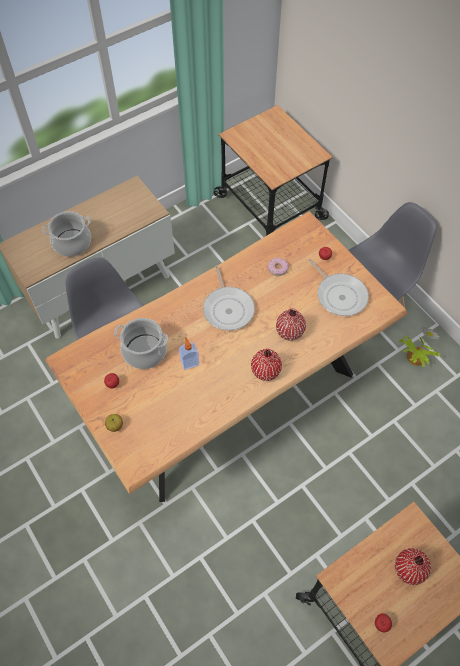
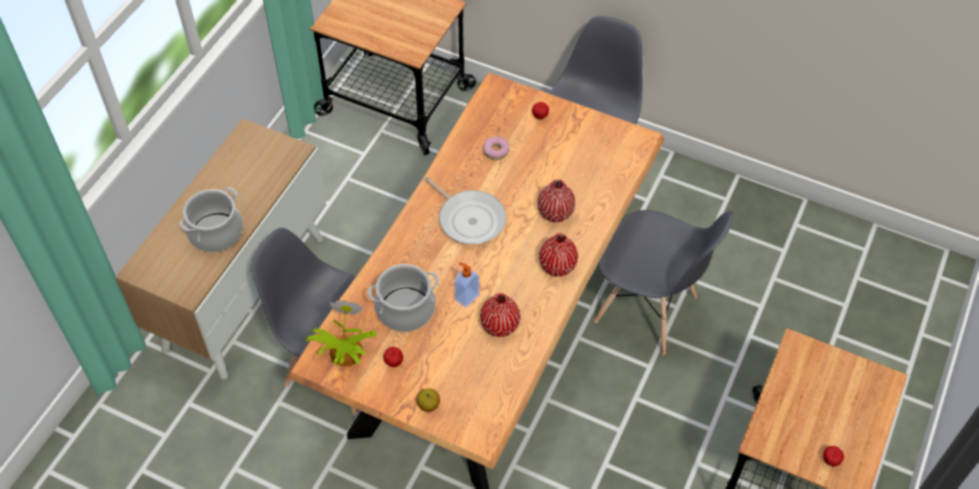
camera: 30 degrees left, 5 degrees down
(339, 295) = (583, 149): frying pan -> none
(348, 427) = (646, 310): none -> grey chair
(409, 569) = (823, 395): red vase -> red vase (500, 326)
(415, 357) = (670, 199): potted plant -> potted plant (344, 353)

